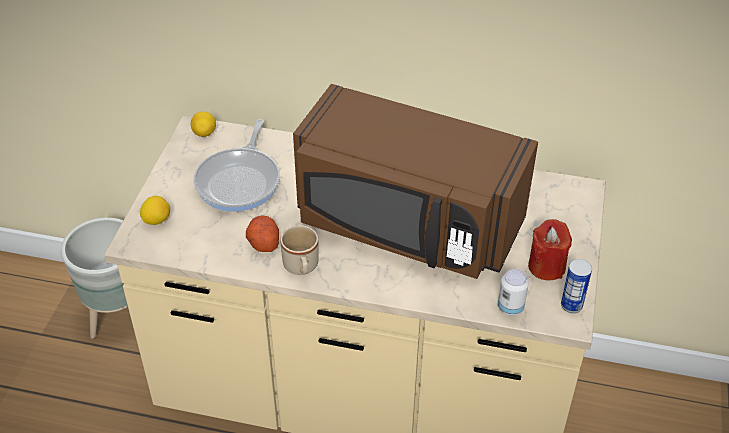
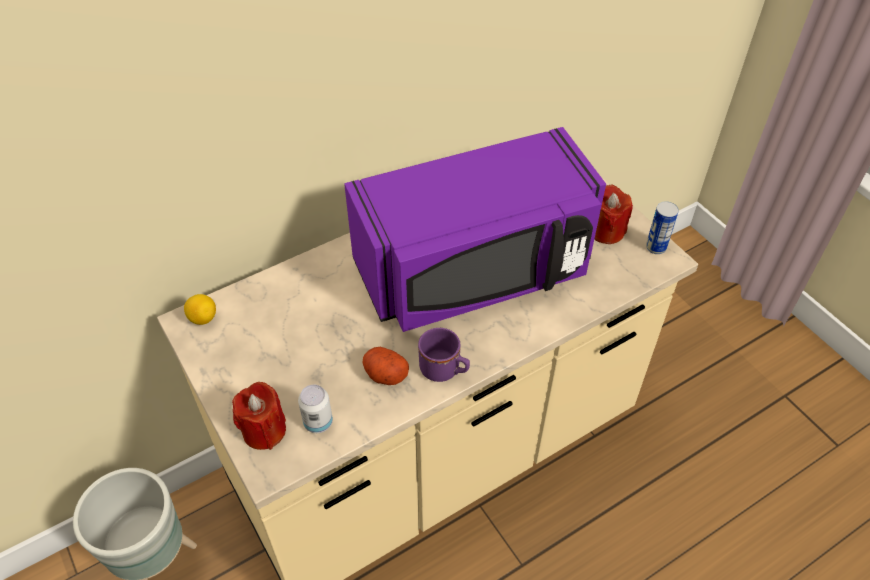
camera: 45 degrees left, 5 degrees up
(157, 220) = (264, 430): lemon -> red candle
(240, 181) = (294, 337): frying pan -> none
(301, 268) = (444, 370): beige mug -> purple mug
(407, 224) = (475, 271): brown microwave -> purple microwave
(510, 307) = (623, 279): can -> can (318, 422)

